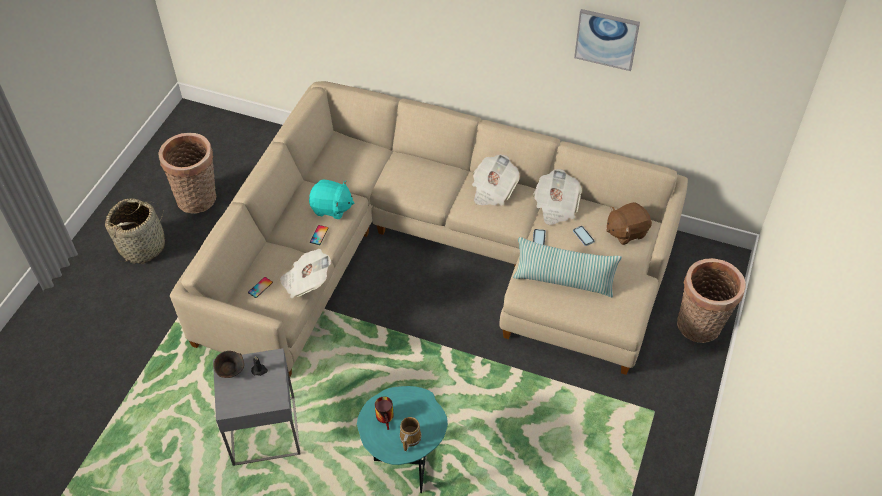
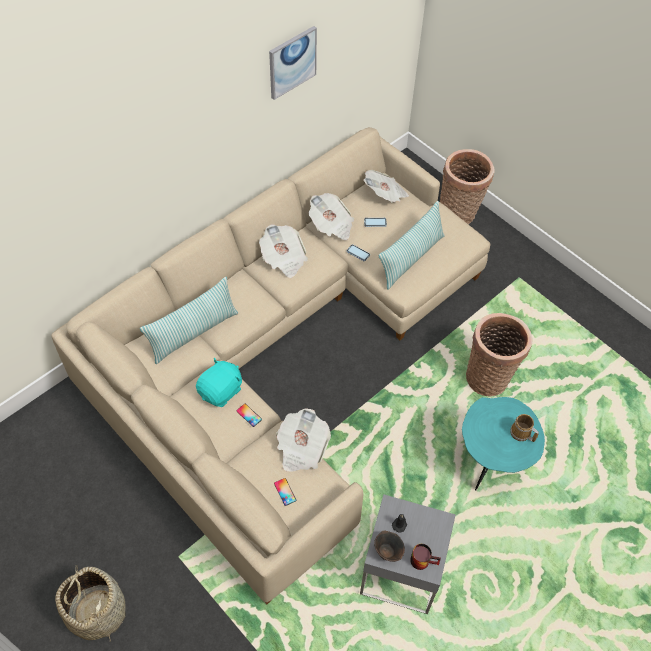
camera: 65 degrees left, 5 degrees up
(199, 200) = (69, 529): basket -> basket (489, 377)
(376, 167) = (193, 333): none -> pillow
(387, 418) = (493, 442): mug -> mug (423, 559)
(626, 232) = (385, 195): brown plush toy -> newspaper

